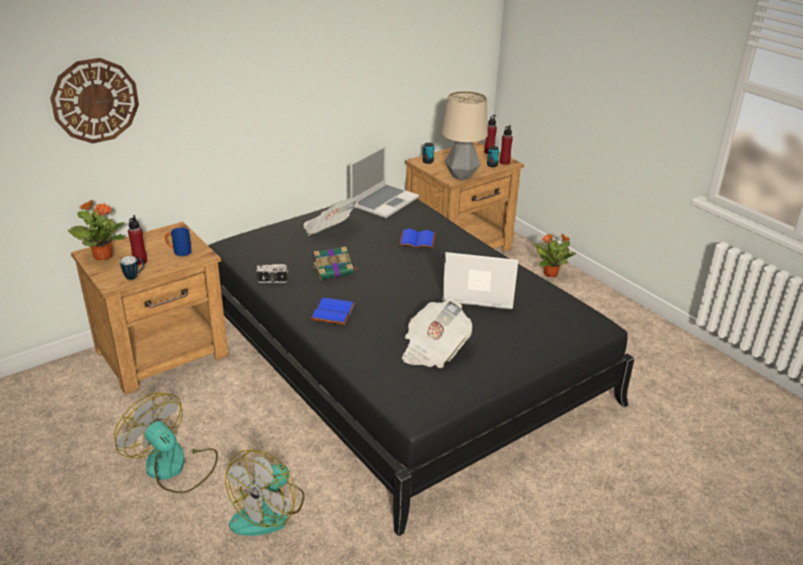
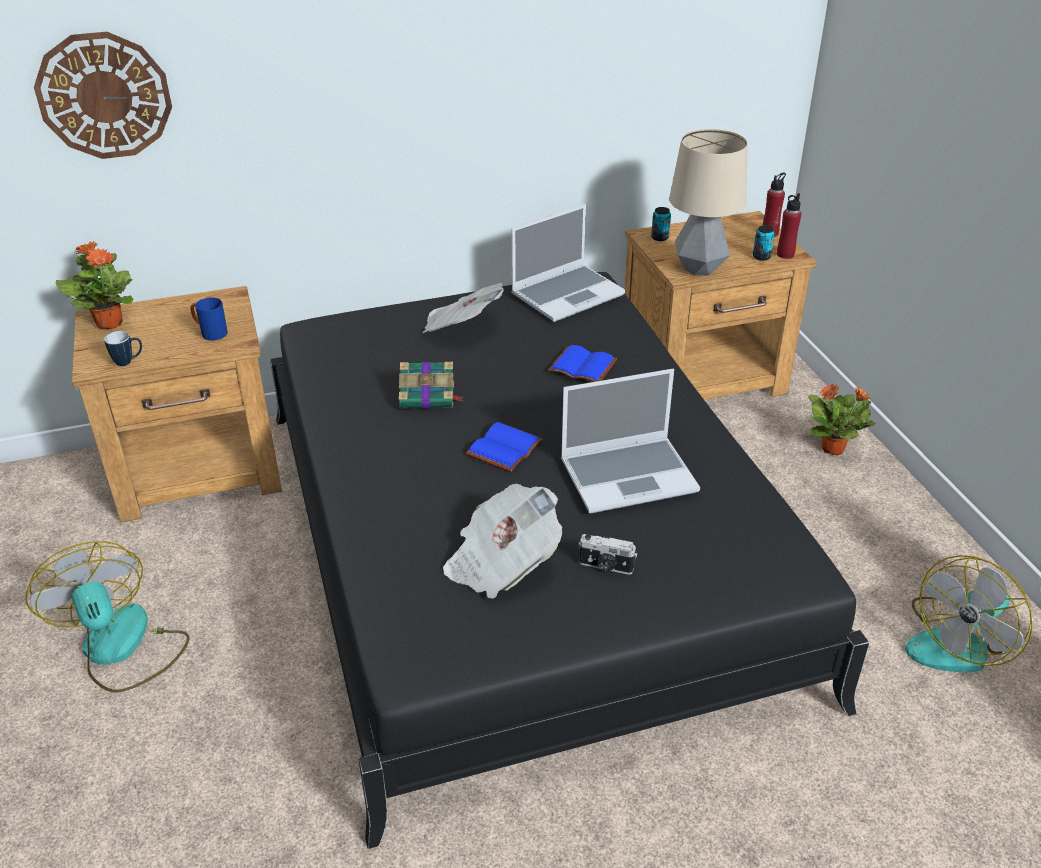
camera: 20 degrees right, 5 degrees up
(140, 261) = (151, 339): red bottle -> none
(269, 511) = (208, 752): fan -> fan (958, 642)
(272, 281) = (332, 398): camera -> camera (606, 567)
(334, 313) = (387, 467): blue book -> blue book (505, 449)
(478, 293) = (629, 475): laptop -> laptop turned 135 degrees clockwise

